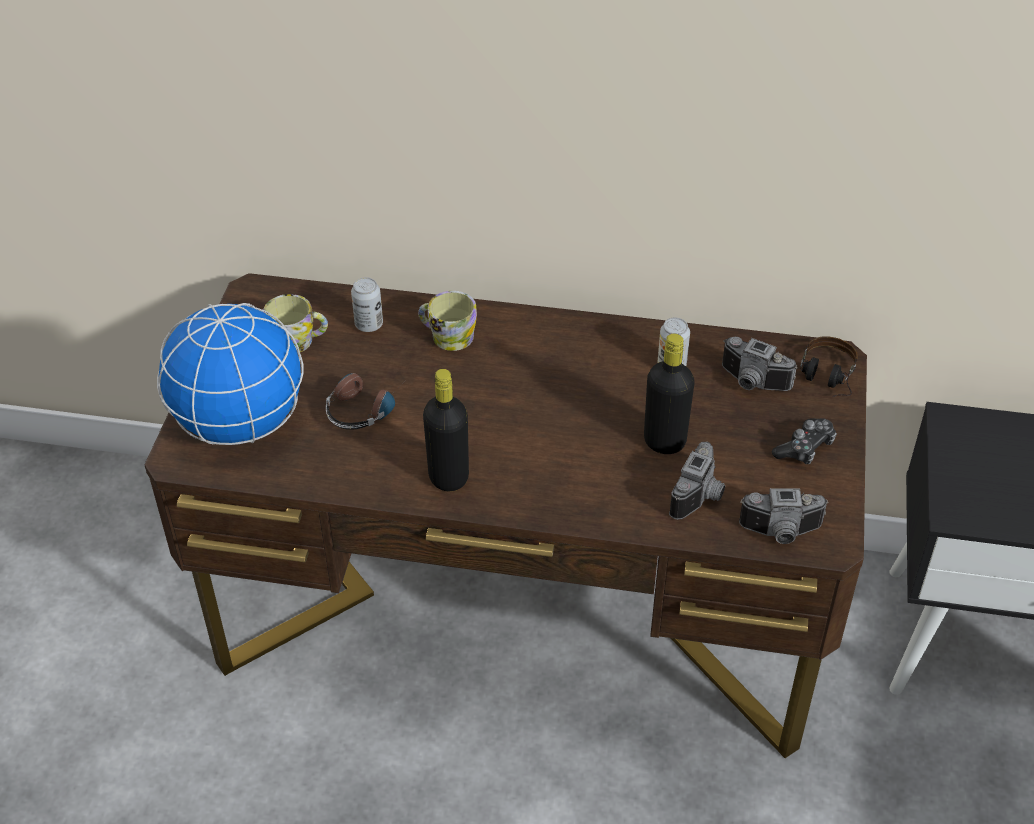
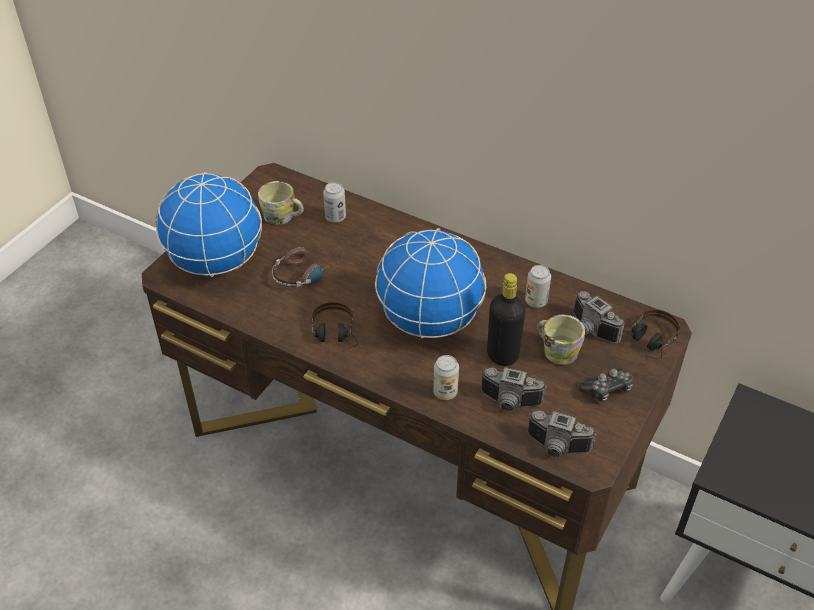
camera: 20 degrees right, 0 degrees up
(447, 336) = (385, 238): mug -> mug (556, 349)
(448, 477) = (335, 337): black bottle -> headphones
(556, 425) = (429, 321): none -> globe
(619, 505) = (445, 392): none -> can
(701, 496) = (509, 403): camera -> camera turned 60 degrees clockwise

